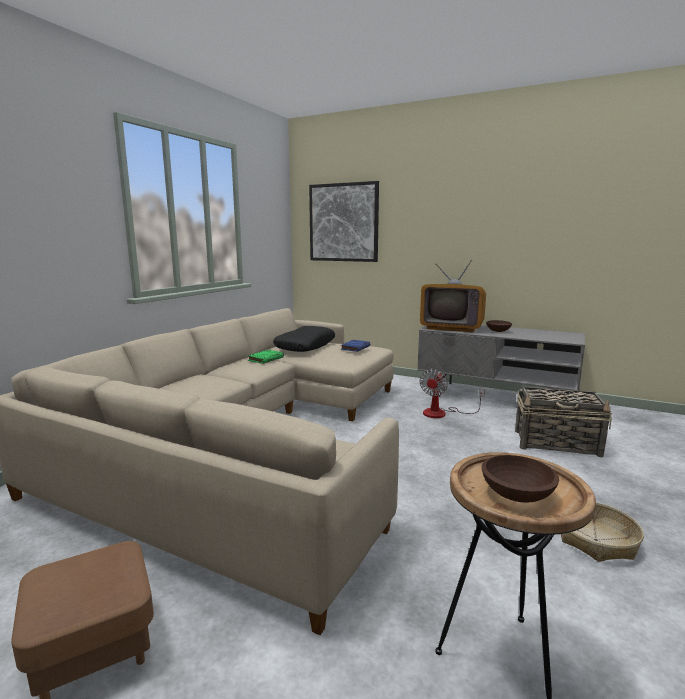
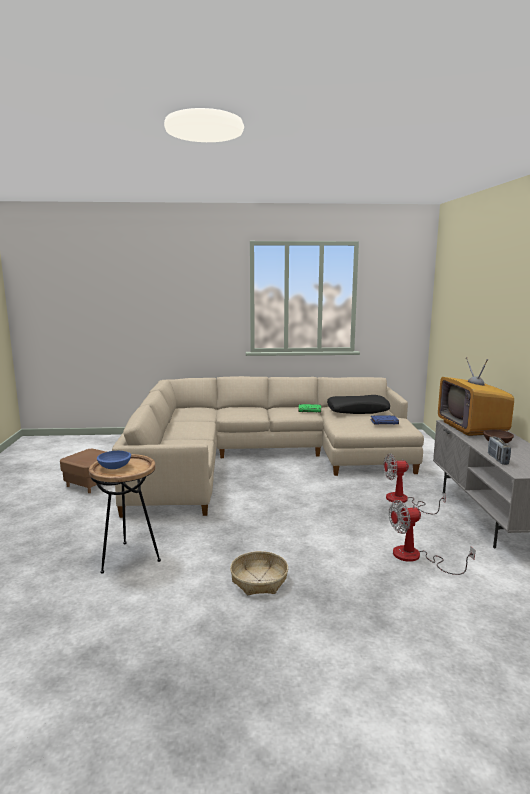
camera: 60 degrees right, 0 degrees up
(343, 222) = (454, 304): picture -> none
(516, 495) = (114, 467): brown bowl -> blue bowl
(539, 338) = (497, 459): none -> radio
(557, 443) = (416, 557): basket -> fan

